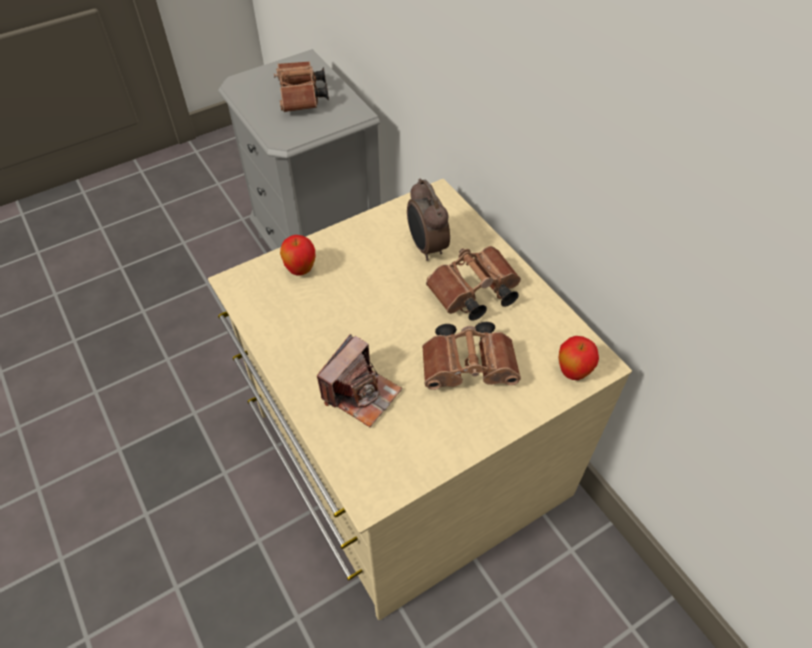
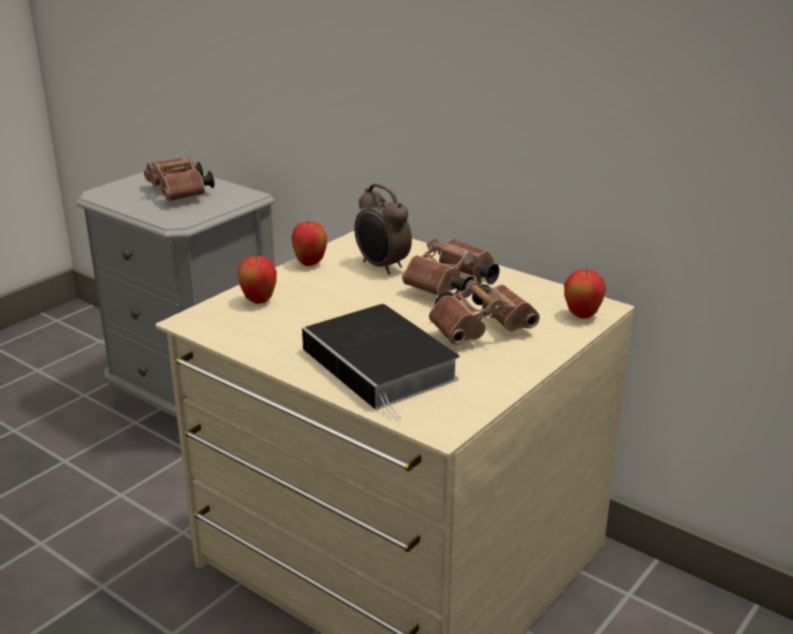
camera: 20 degrees left, 25 degrees down
(361, 393) = (383, 366): camera -> book
(367, 226) = (310, 263): none -> apple

